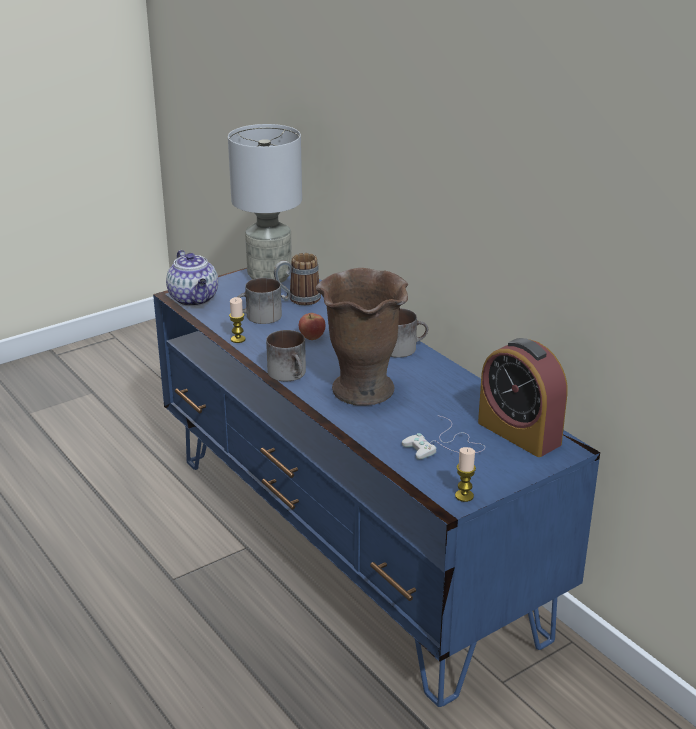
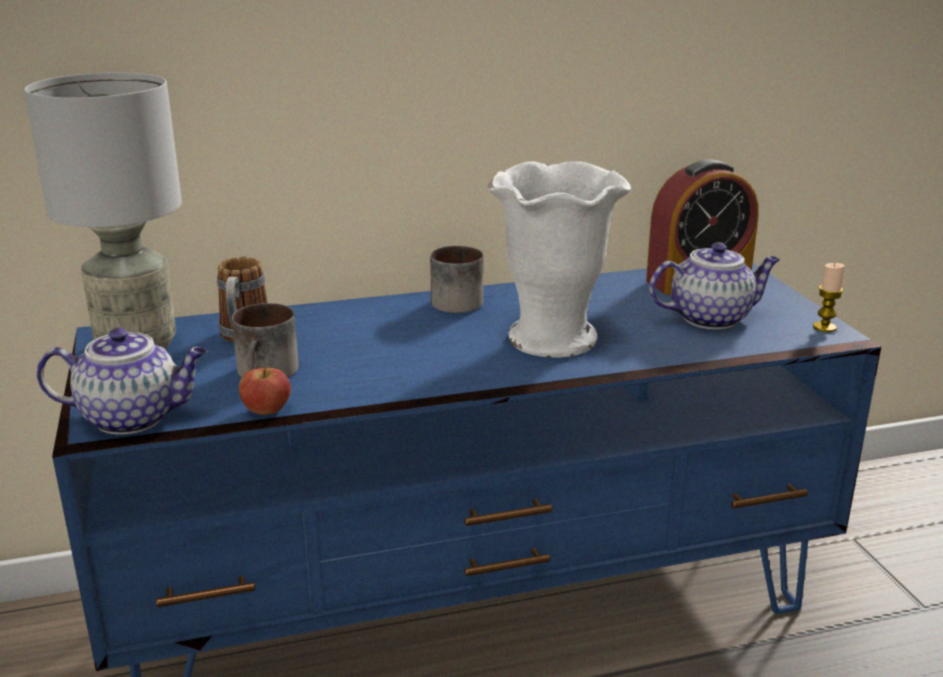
camera: 70 degrees left, 5 degrees down
(238, 339) = (326, 400): candle -> none
(290, 374) = (473, 377): mug -> none
(312, 337) = (375, 346): apple -> apple (266, 410)
(362, 390) = (551, 339): brown vase -> white vase
(445, 445) = (711, 318): white game controller -> teapot

